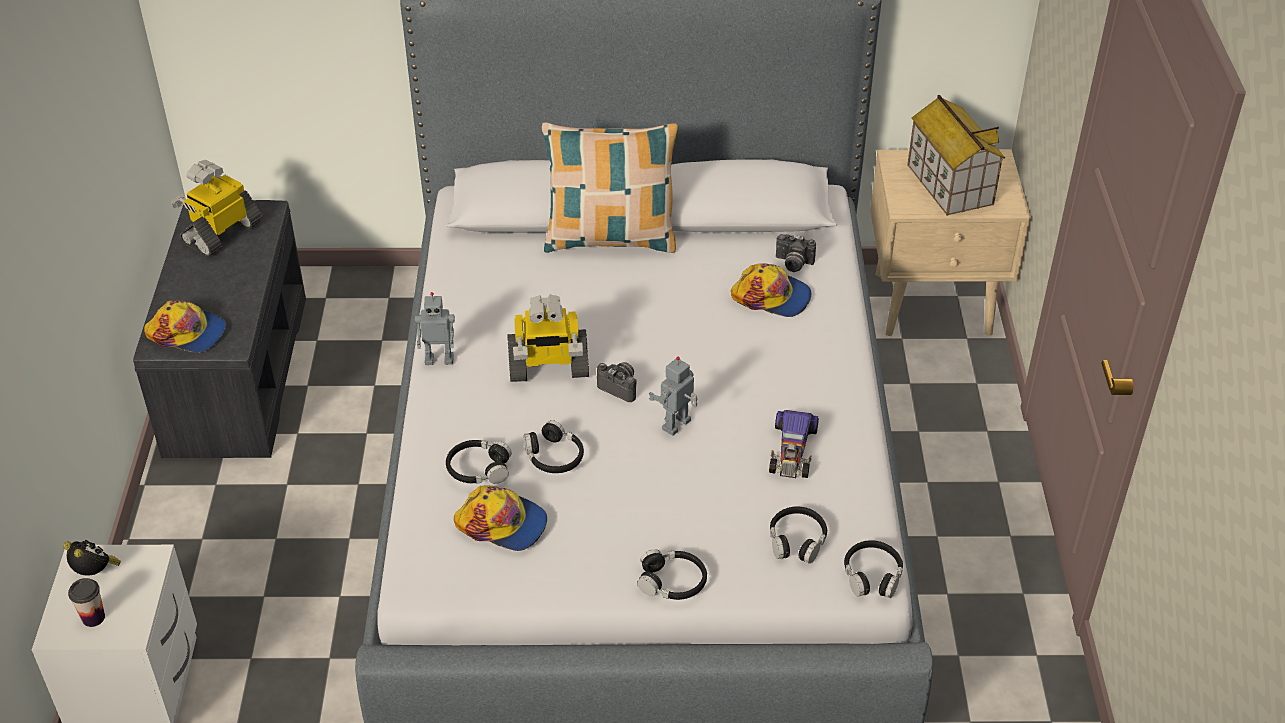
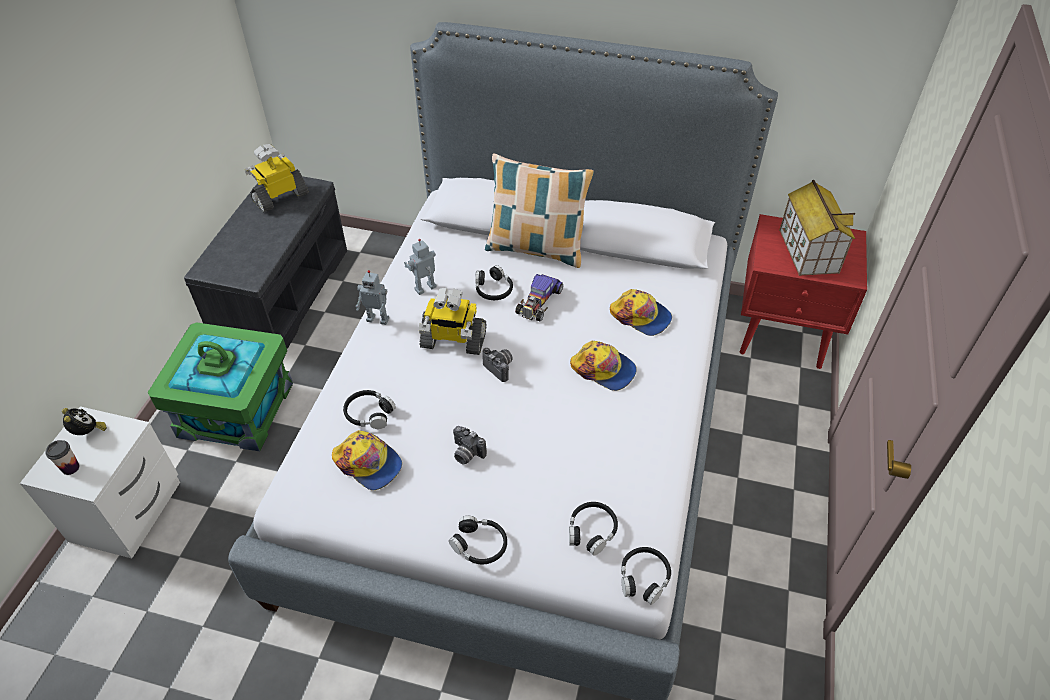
camera: 15 degrees right, 5 degrees up
(187, 333) = (226, 265): cap -> cap (604, 369)
(235, 532) = (236, 409): none -> green storage box
(554, 456) = (428, 415): black headphones -> black headphones (493, 289)
(678, 426) = (532, 409): toy robot -> toy robot (426, 289)
(792, 450) = (614, 449): toy car -> toy car (539, 301)
(793, 264) = (666, 293): camera -> camera (466, 454)
(935, 304) = (783, 335): beige nightstand -> red nightstand

